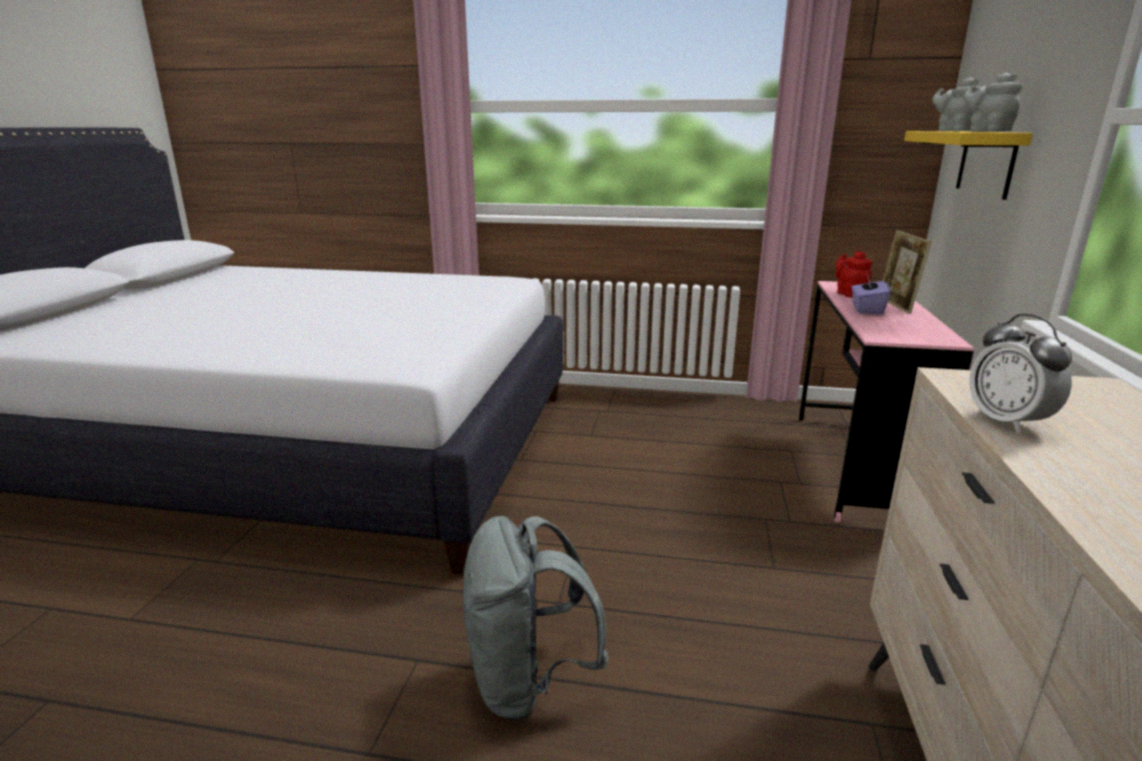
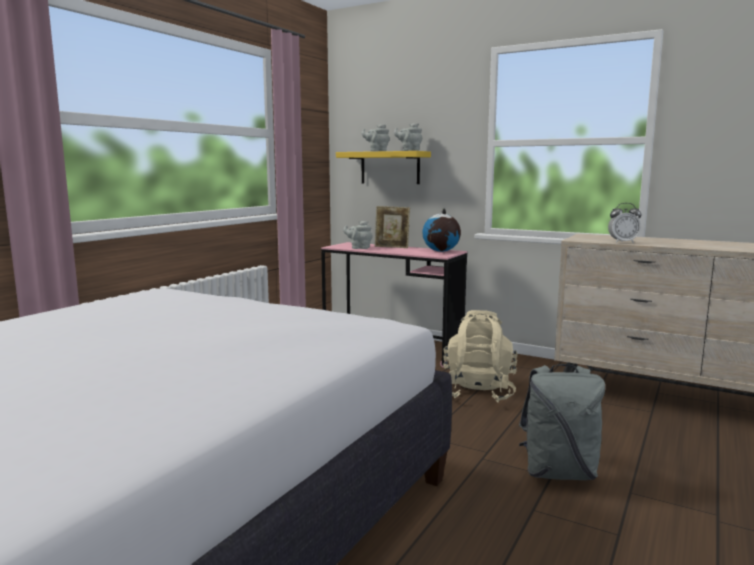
camera: 70 degrees left, 10 degrees down
(764, 569) = (478, 392): none -> beige backpack
(849, 294) = (359, 248): red teapot -> grey teapot
(866, 309) = (393, 250): purple tissue box -> none
(923, 333) = (441, 251): none -> globe

